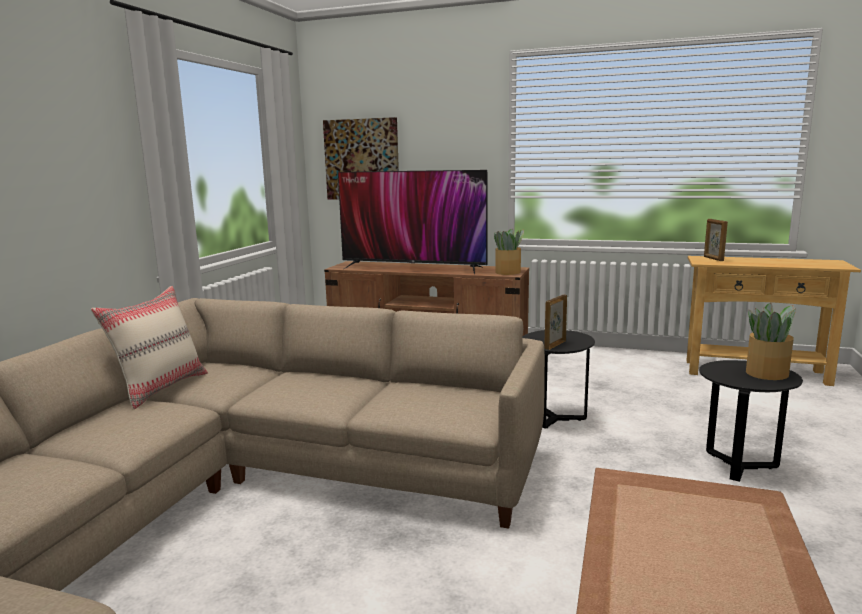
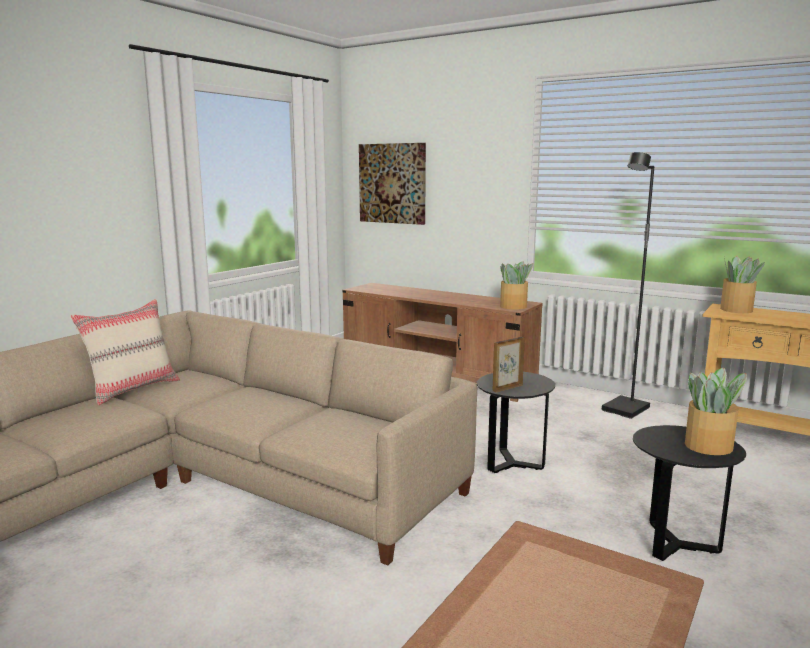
camera: 15 degrees right, 0 degrees up
(413, 268) = (425, 294): television -> none
(617, 359) = (626, 410): none -> black floor lamp
(713, 259) = (736, 309): picture frame -> potted plant

